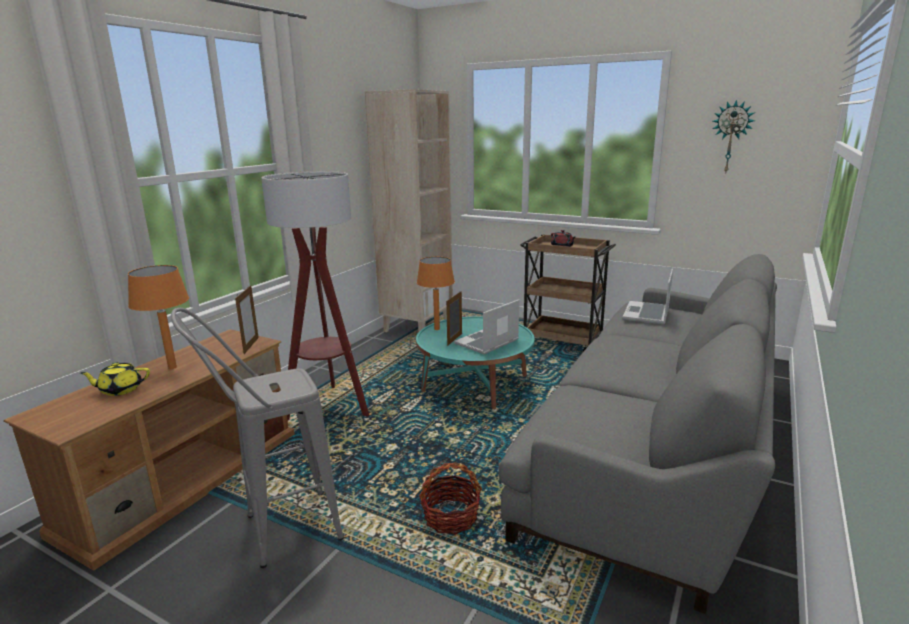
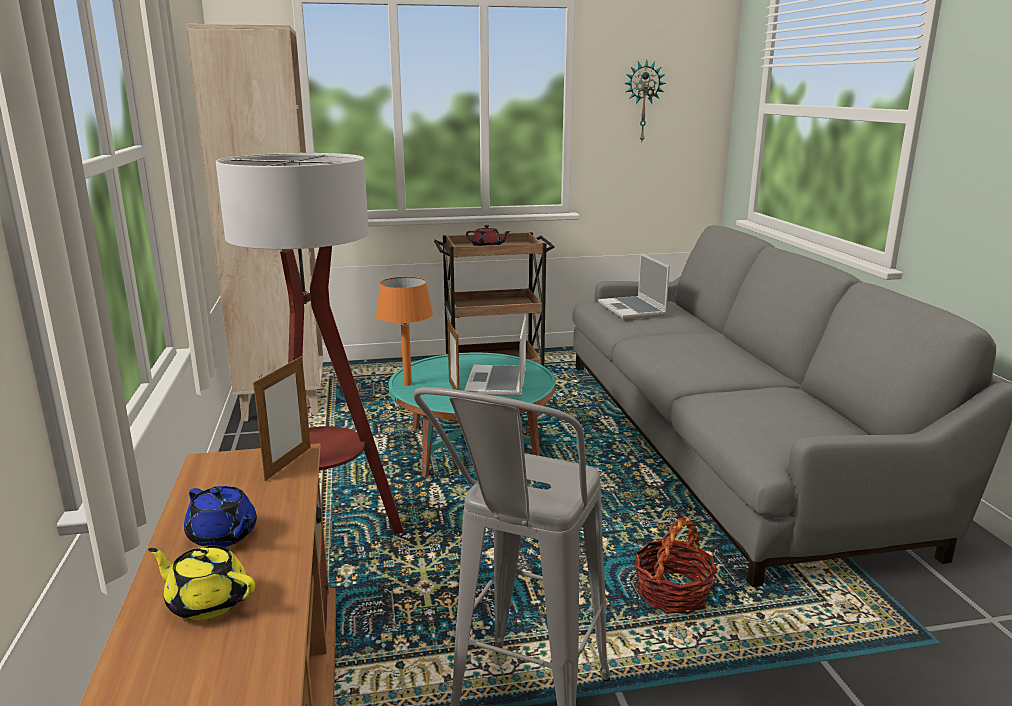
camera: 40 degrees left, 0 degrees up
(120, 390) = (207, 602): yellow teapot -> yellow teapot turned 75 degrees clockwise
(172, 367) = (223, 536): orange table lamp -> blue teapot
(251, 345) = (288, 463): picture frame -> picture frame turned 60 degrees clockwise

